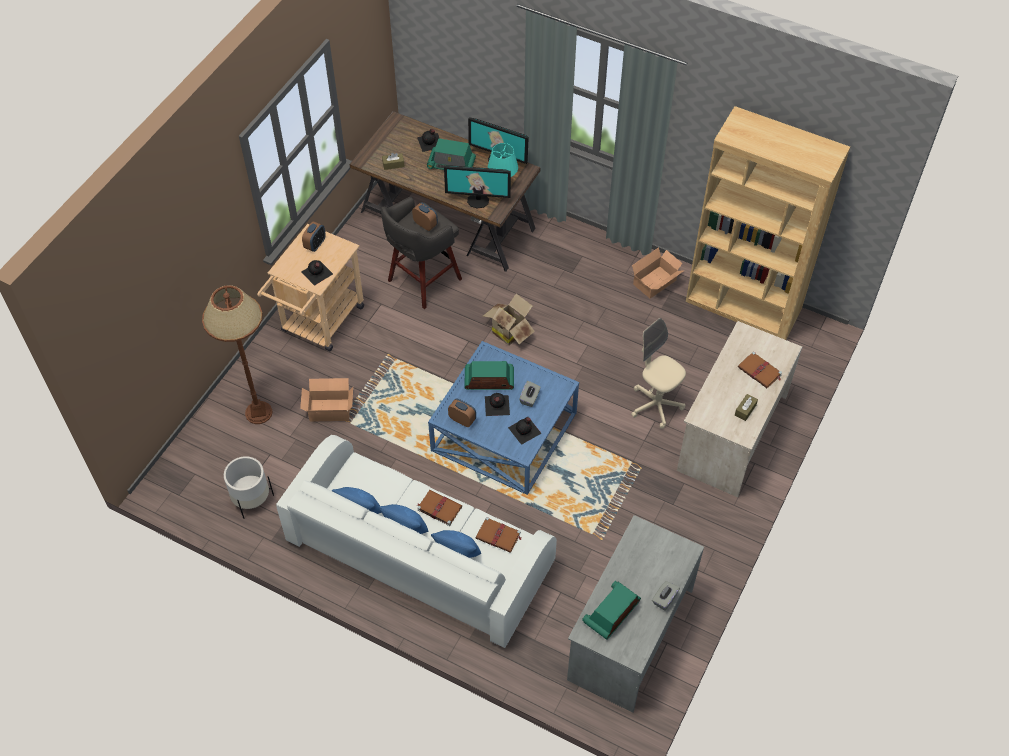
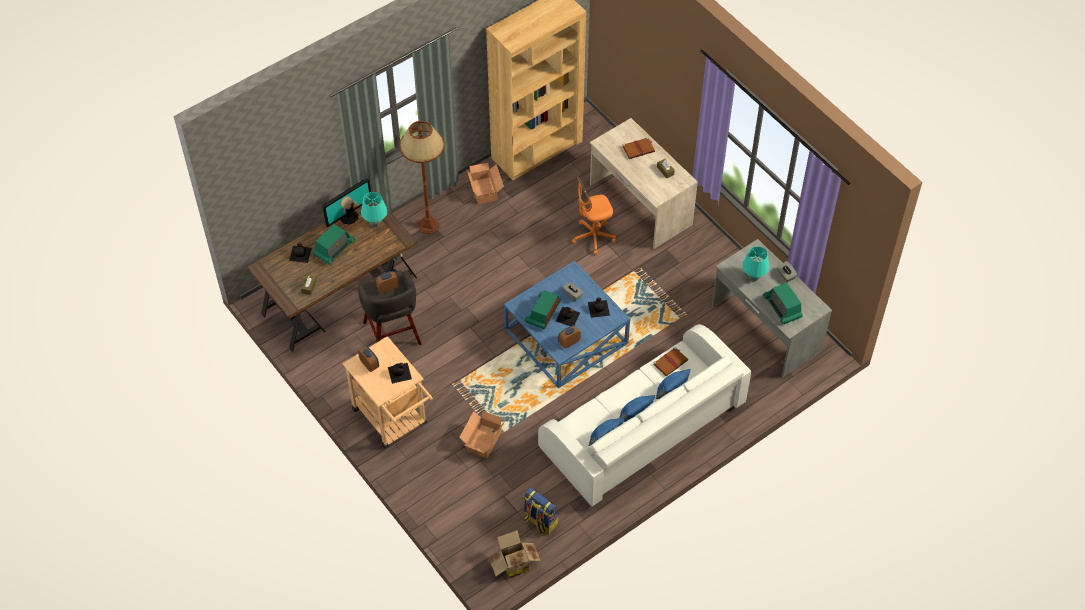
camera: 65 degrees left, 0 degrees up
(251, 500) = (539, 521): white planter -> backpack
(259, 413) = (459, 491): brown floor lamp -> brown floor lamp (428, 225)
(439, 508) = (630, 389): brown book -> none
(478, 200) = (383, 246): monitor -> none
(509, 331) = (476, 297): cardboard box -> cardboard box (513, 564)
(639, 563) = (753, 278): none -> turquoise table lamp
(656, 405) = (593, 237): beige office chair -> orange office chair

